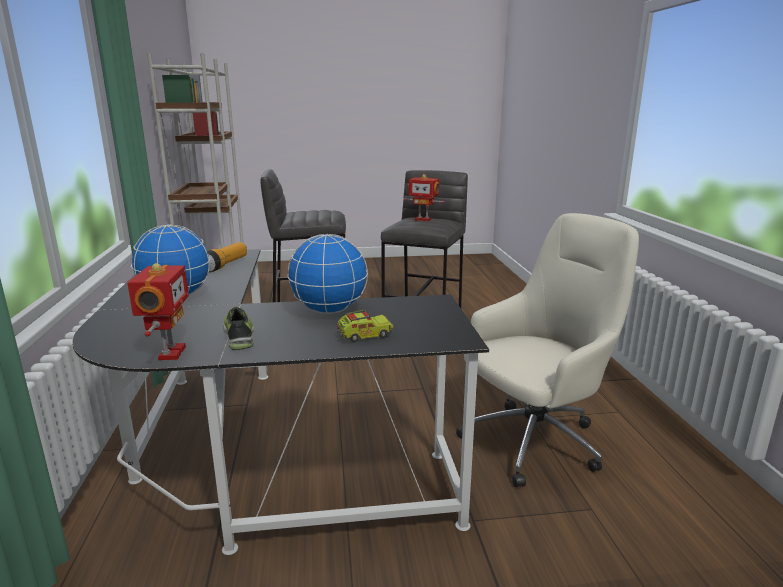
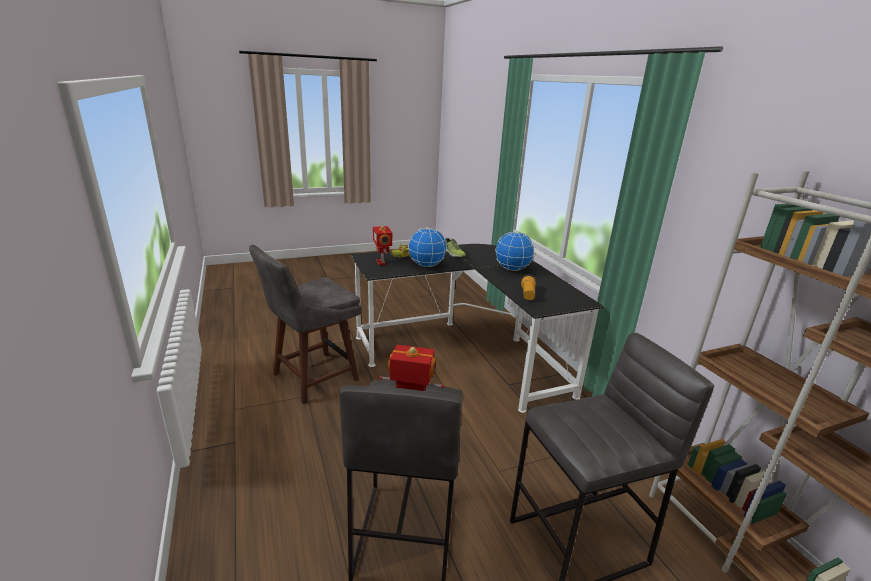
camera: 165 degrees right, 5 degrees up
(169, 353) = (469, 247): toy robot -> toy robot (382, 262)
(533, 442) = (312, 378): beige office chair -> grey stool

